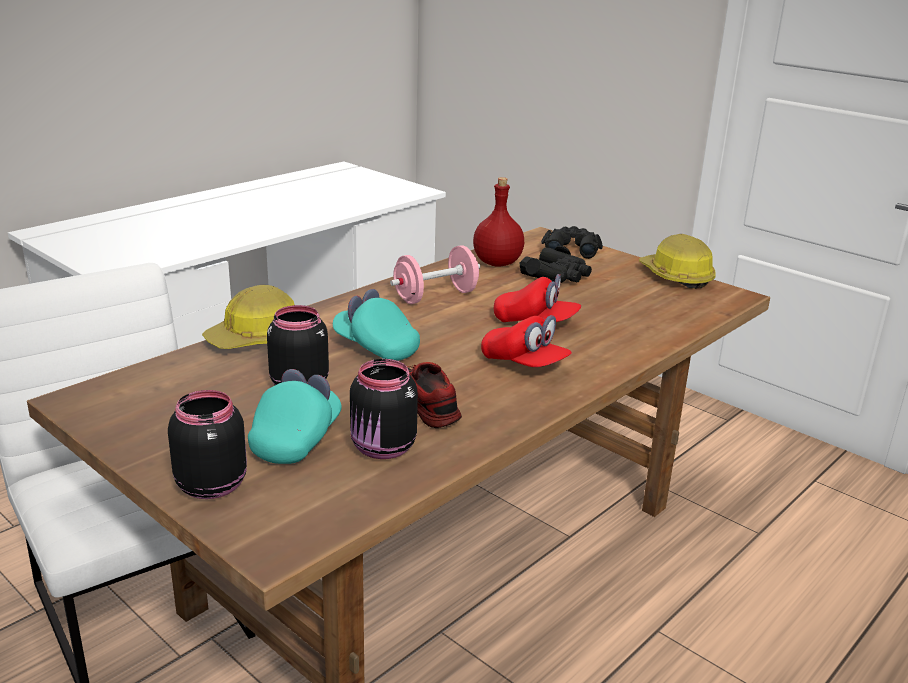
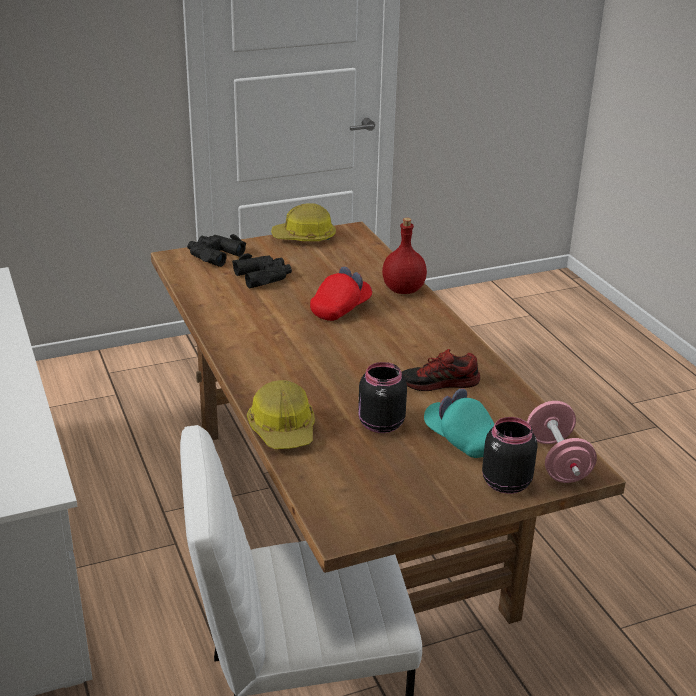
camera: 65 degrees left, 5 degrees up
(376, 347) = (338, 380): turquoise cap -> none
(383, 449) = (490, 410): black jar -> none
(435, 296) = (262, 334): pink dumbbell -> pink dumbbell (557, 461)
(498, 263) = (217, 291): red bottle -> red bottle (403, 289)
(524, 364) = (404, 331): red cap -> none

